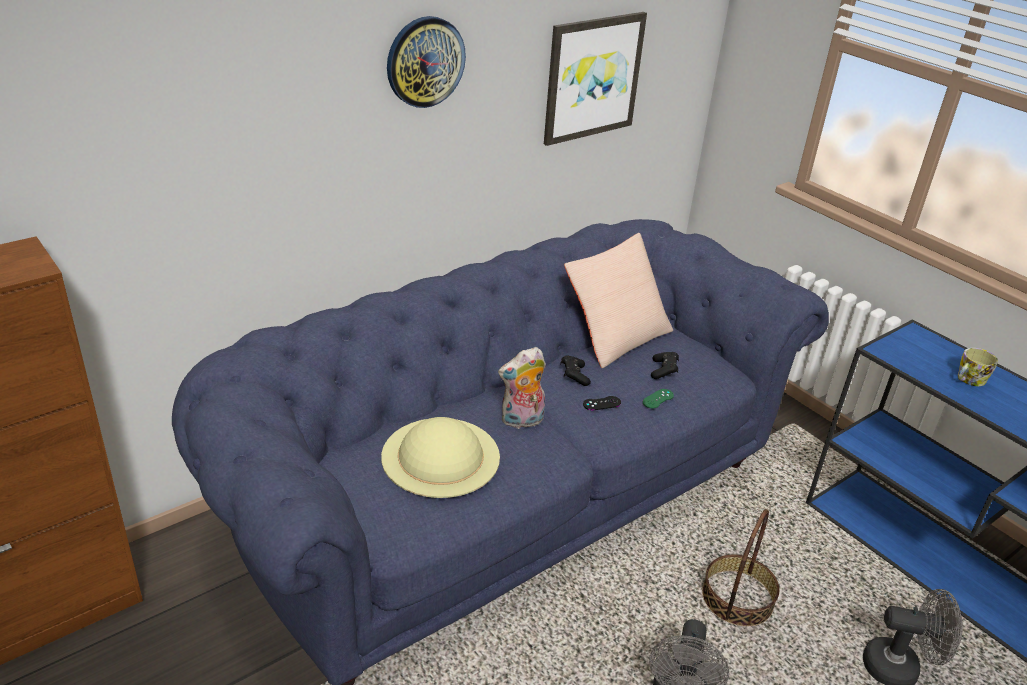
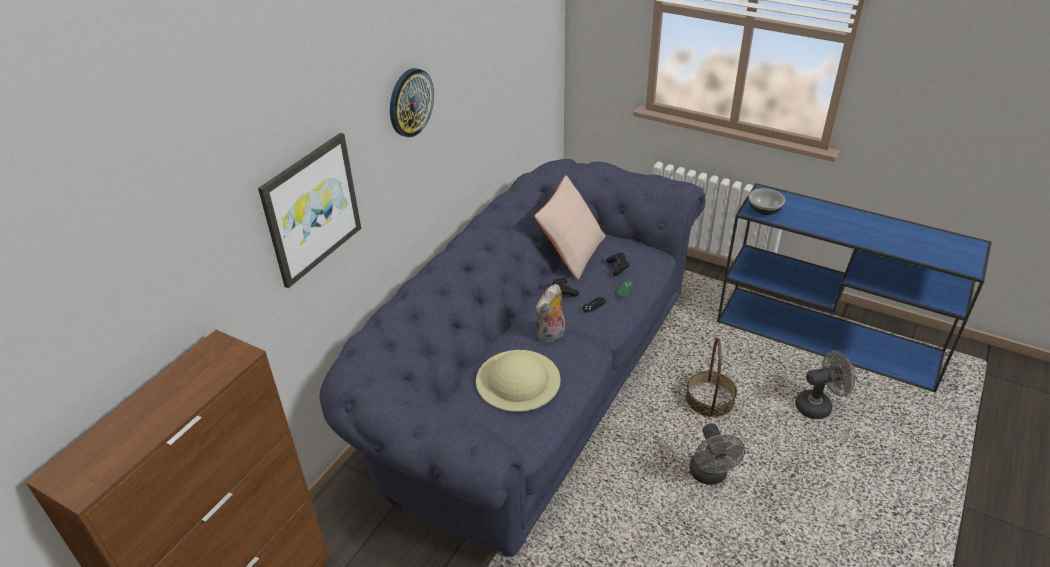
camera: 20 degrees left, 5 degrees up
(592, 77) = (501, 71): picture -> picture (311, 209)
(904, 355) = (764, 210): none -> bowl
(968, 380) = (808, 215): mug -> none

